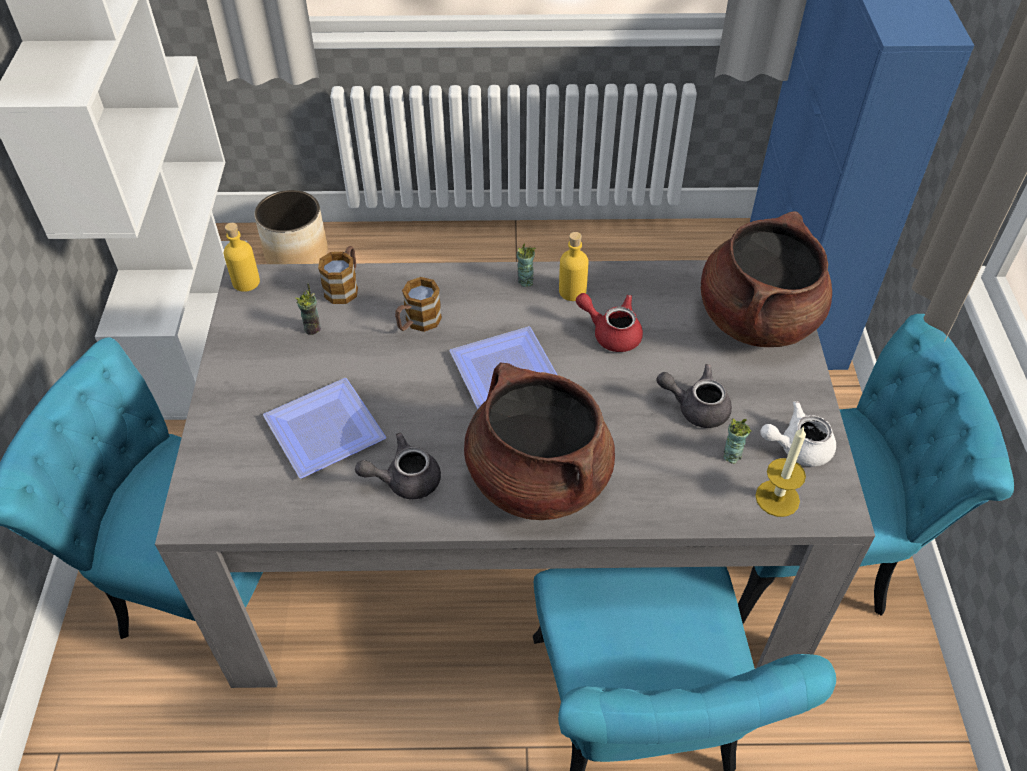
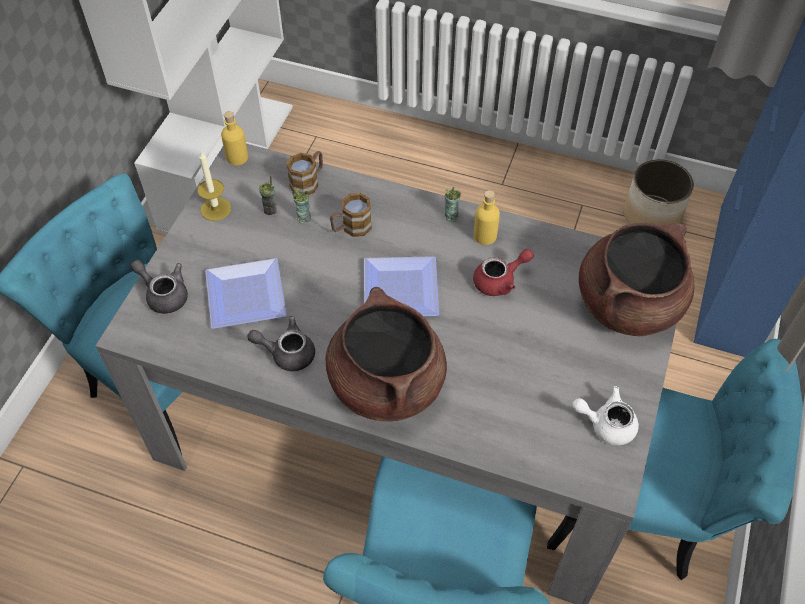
camera: 20 degrees right, 5 degrees up
(297, 255) = (327, 127): planter -> planter (652, 216)
(611, 333) = (500, 281): red teapot -> red teapot turned 105 degrees clockwise
(696, 407) = (539, 364): grey teapot -> grey teapot (164, 294)
(731, 455) = (548, 413): cup -> cup (303, 218)
(777, 498) = (568, 460): candle -> candle (215, 209)

